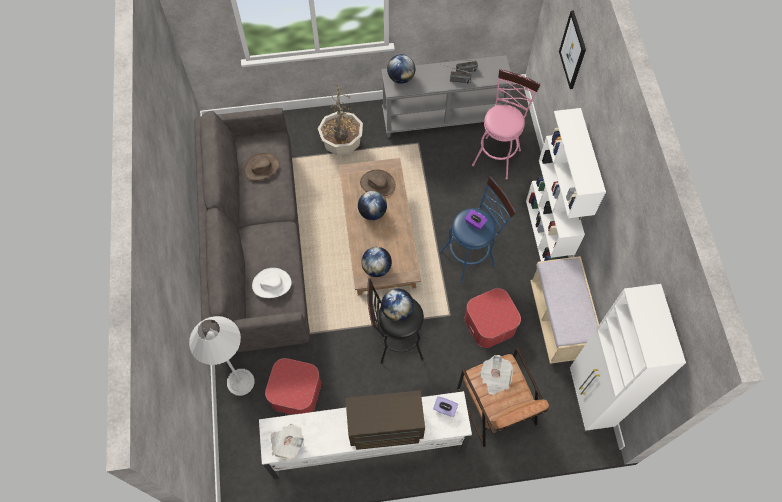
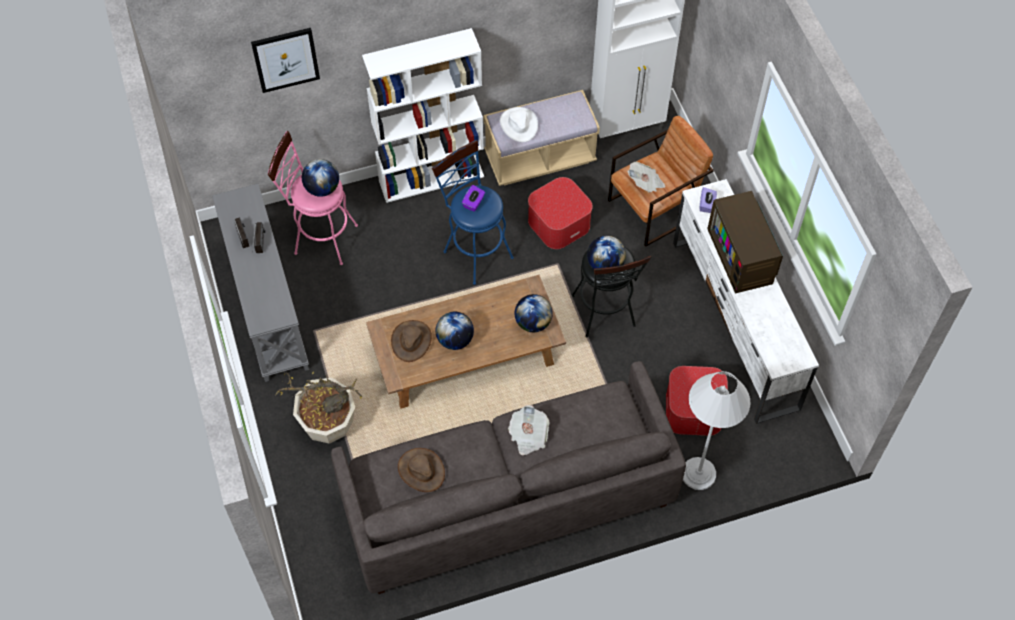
camera: 100 degrees left, 5 degrees down
(271, 284) = (591, 419): white hat -> white hat (518, 125)
(287, 443) = (789, 344): newspaper -> newspaper (528, 436)
(401, 78) = (263, 310): globe -> globe (322, 188)

